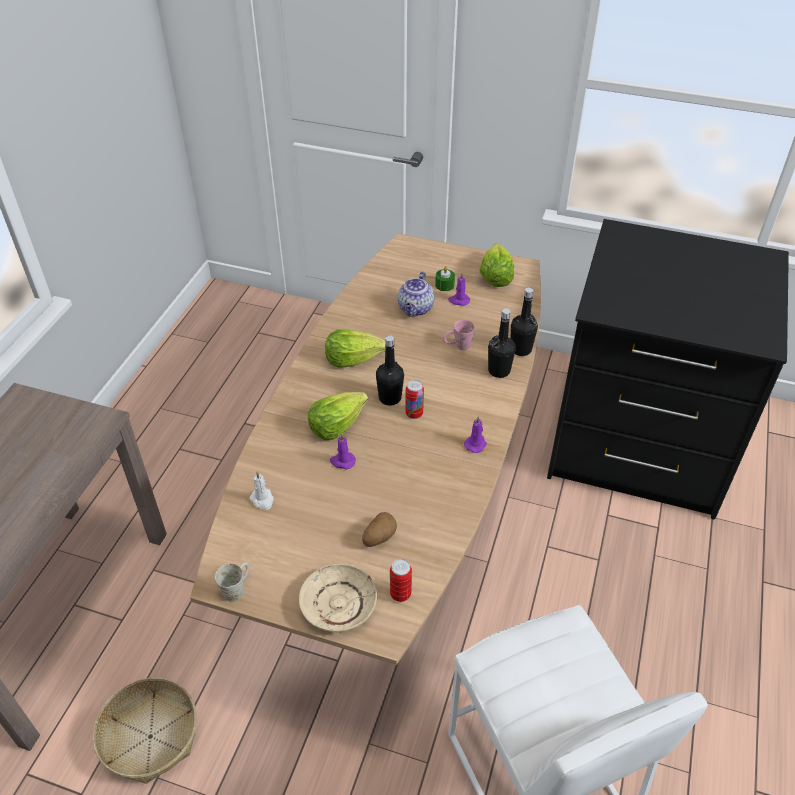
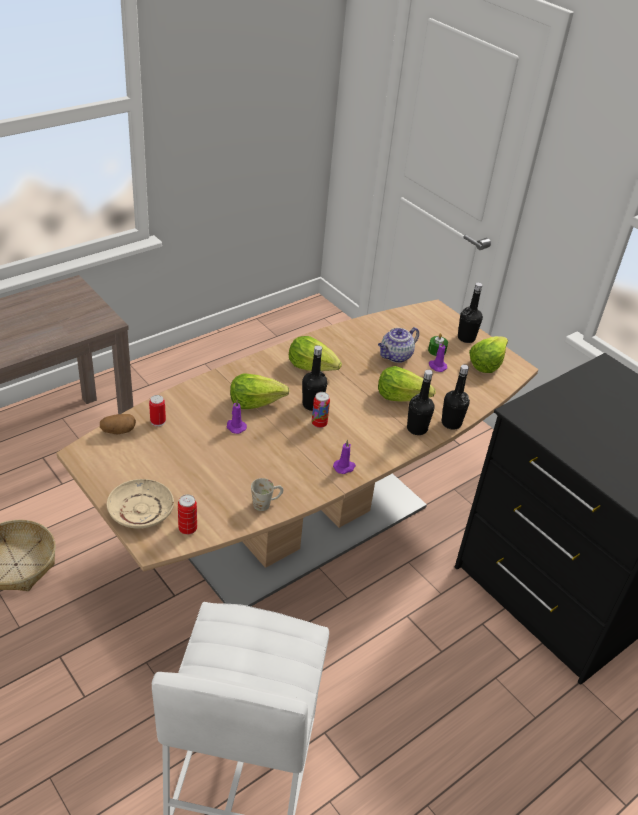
camera: 30 degrees right, 5 degrees down
(237, 588) = (89, 463): white mug -> white mug (266, 503)
(262, 500) = (158, 421): white candle -> can
(379, 537) = (210, 486): potato -> potato (118, 431)
(457, 260) = (466, 338): none -> black bottle
(457, 346) = (401, 396): pink mug -> lettuce

